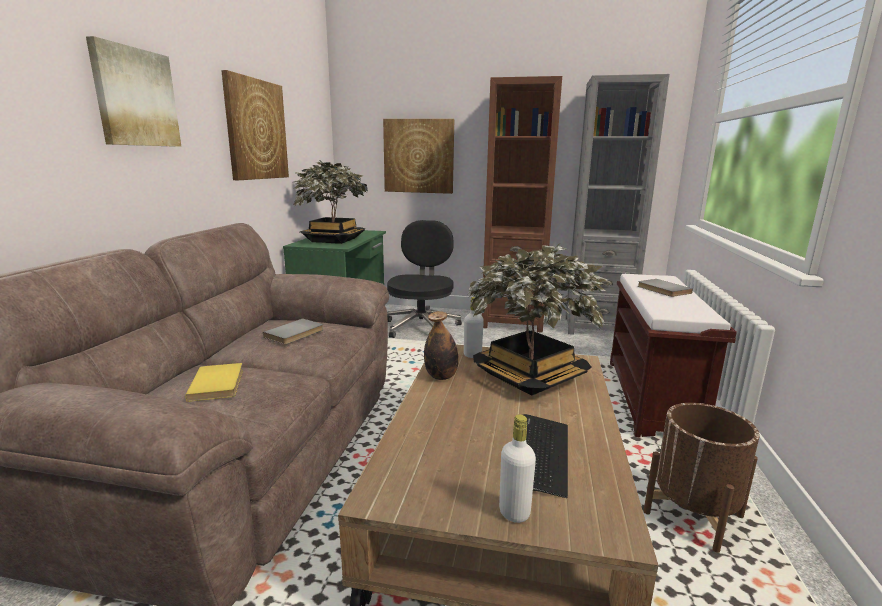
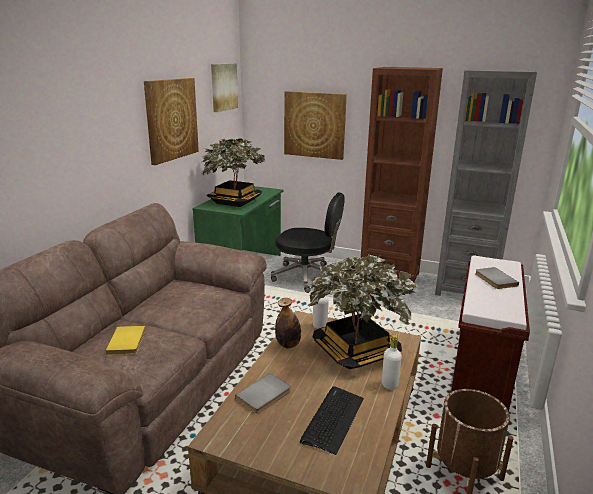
camera: 10 degrees right, 5 degrees up
(135, 97) = (79, 123): picture -> picture (223, 87)
(295, 334) = (187, 299): grey book -> grey book (265, 396)
(421, 326) = (307, 276): black office chair -> black office chair turned 90 degrees clockwise
(514, 512) = (297, 460): white bottle -> white bottle (389, 385)

